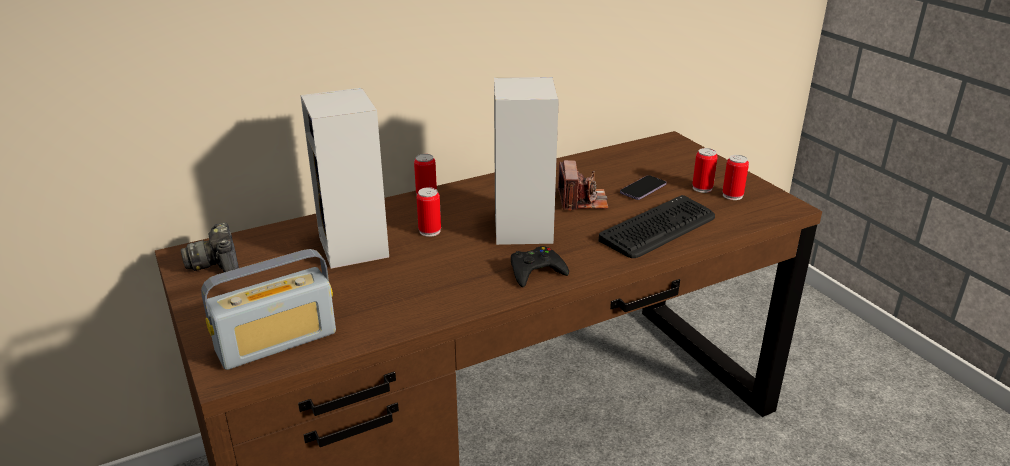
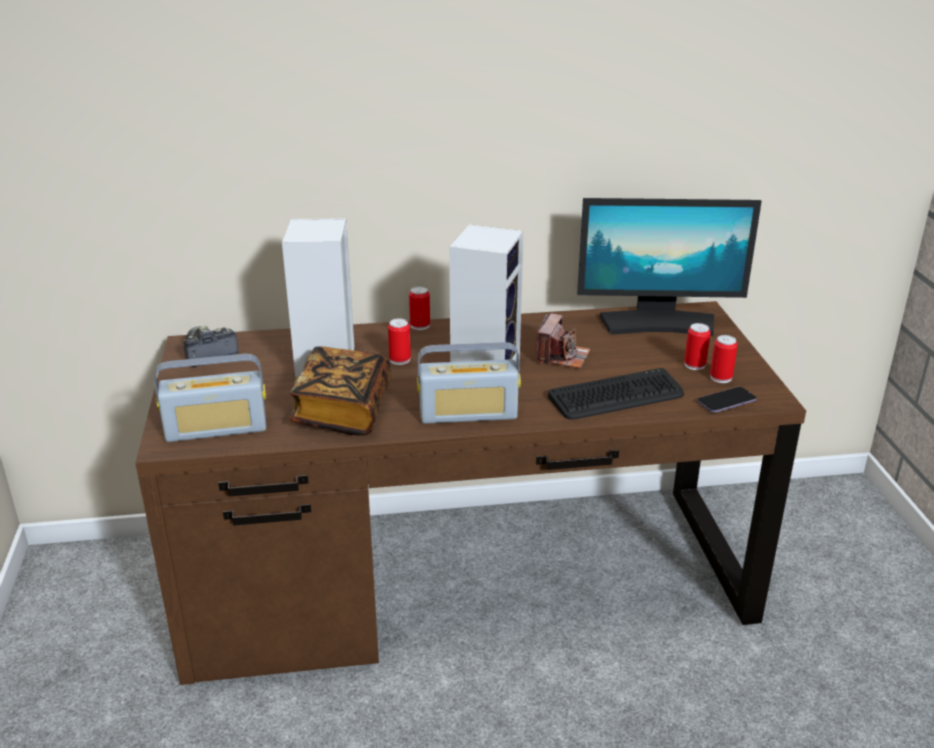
camera: 20 degrees right, 0 degrees up
(217, 263) = (209, 355): camera -> camera turned 60 degrees clockwise
(406, 294) = (343, 411): none -> book
(536, 271) = (468, 414): black game controller -> radio
(642, 157) = (658, 323): none -> monitor
(643, 189) = (632, 356): phone -> phone (726, 401)

